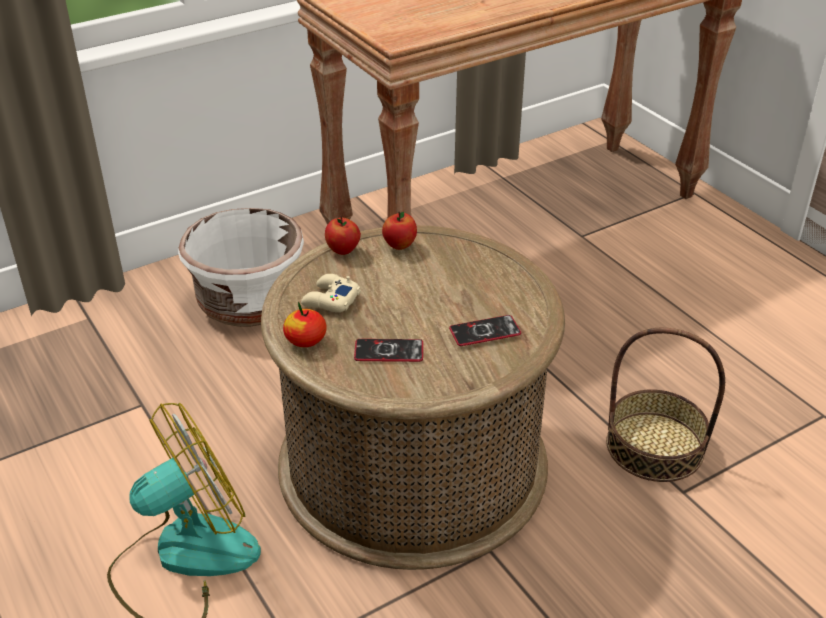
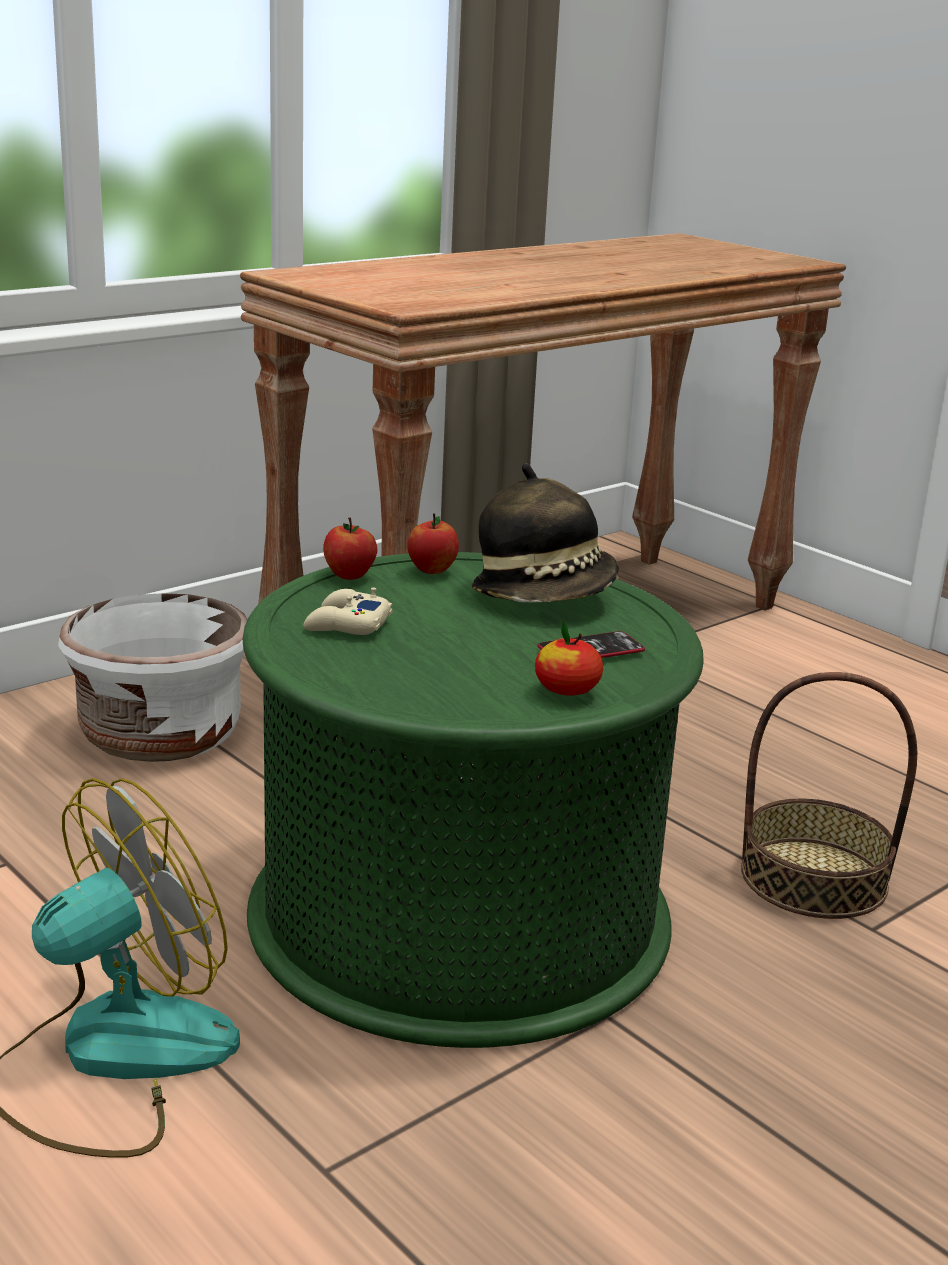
camera: 10 degrees left, 15 degrees down
(305, 340) = (323, 663): apple -> apple (567, 690)
(389, 351) = (454, 673): phone -> none
(412, 463) = (459, 915): brown coffee table -> green coffee table
(469, 273) = (545, 594): none -> hat

